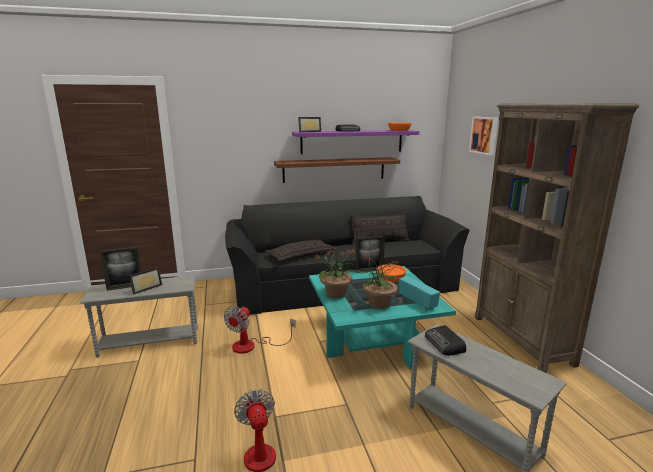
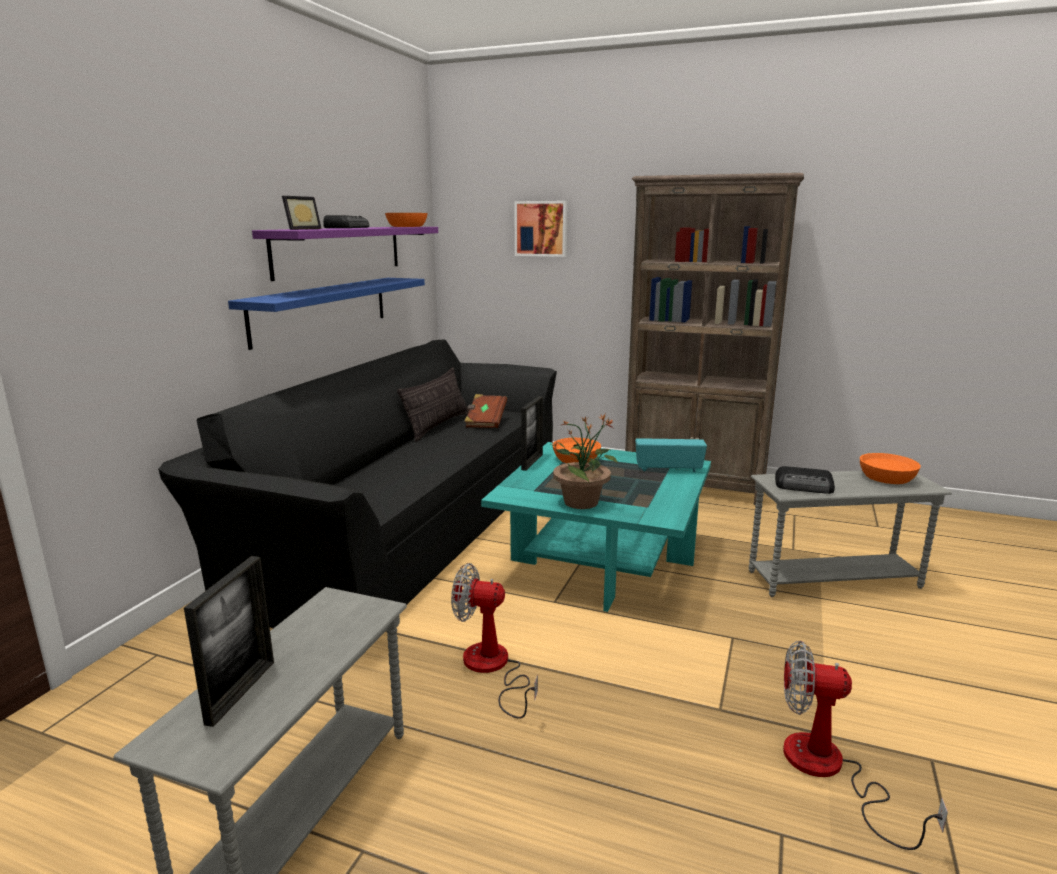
camera: 55 degrees left, 0 degrees up
(145, 288) = (301, 660): picture frame -> none
(252, 345) = (492, 668): fan -> fan turned 135 degrees clockwise
(301, 255) = (390, 482): pillow -> none
(334, 169) = (322, 309): brown shelf -> blue shelf
(378, 304) = (648, 489): potted plant -> none
(402, 246) = (485, 421): none -> brown book
(521, 374) = (887, 477): none -> orange bowl

